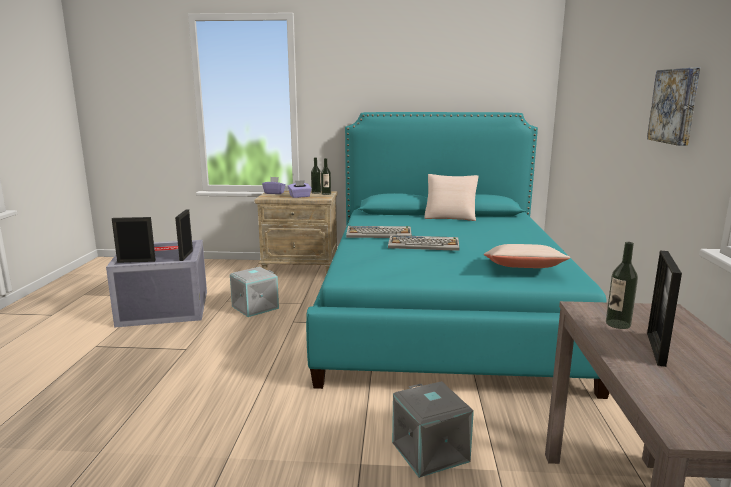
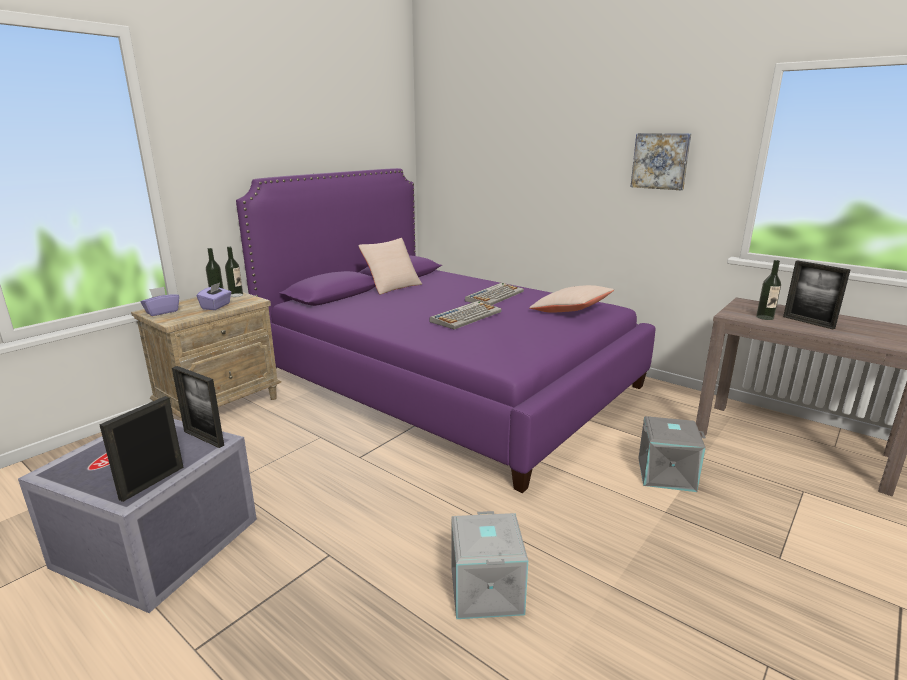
camera: 55 degrees left, 5 degrees up
(255, 307) = (281, 468): grey storage box -> grey storage box (484, 590)
(379, 234) = (399, 320): keyboard -> keyboard (494, 295)
(442, 312) = (448, 381): turquoise bed -> purple bed

